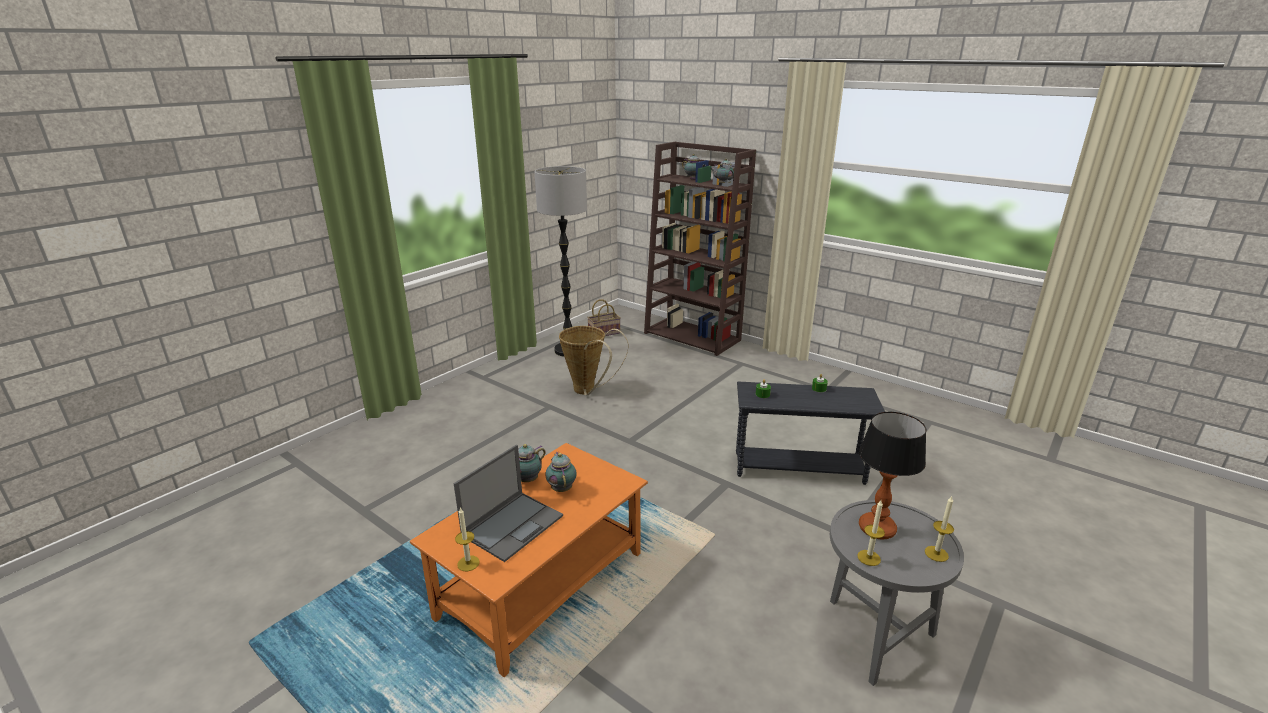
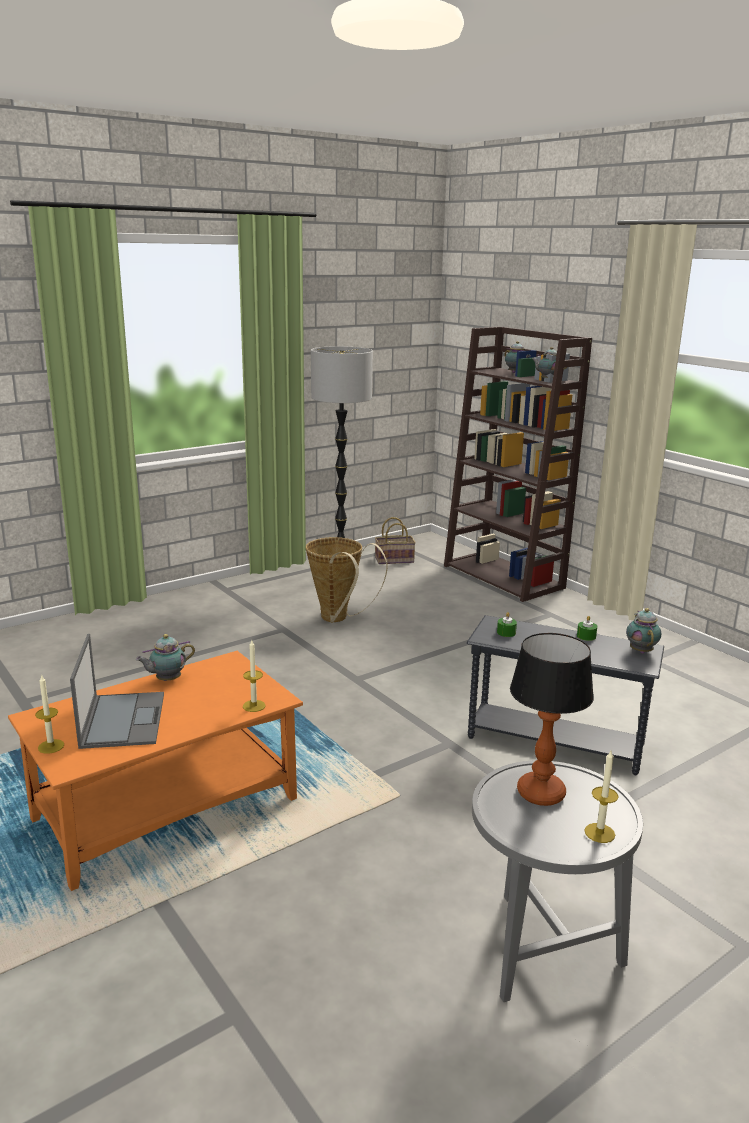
camera: 15 degrees right, 5 degrees down
(513, 525) = (123, 719): laptop -> laptop turned 60 degrees counterclockwise
(562, 488) = (200, 693): teapot -> teapot (640, 650)
(869, 558) = (504, 820): candle -> candle (254, 706)

